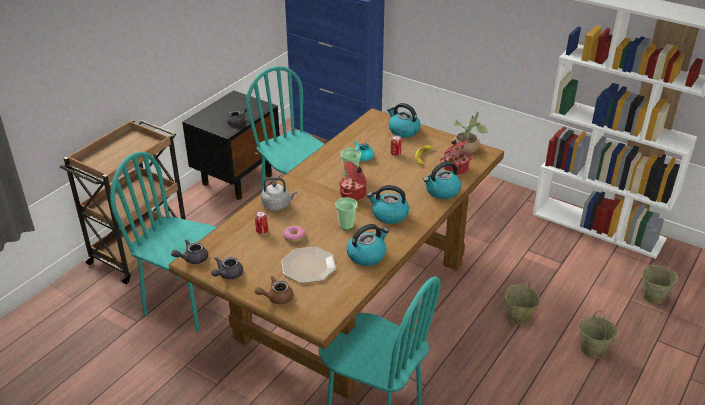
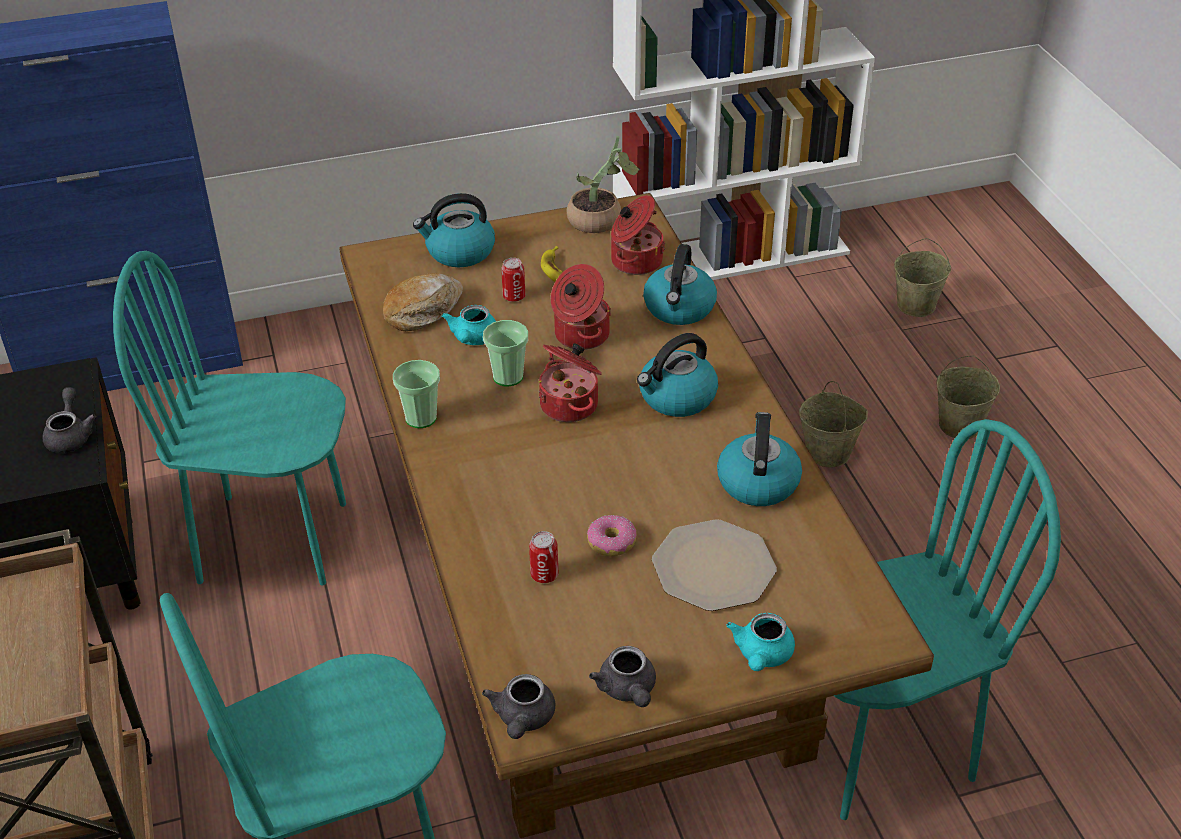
camera: 50 degrees left, 5 degrees up
(276, 297) = (761, 655): brown teapot -> turquoise teapot
(277, 205) = (489, 514): grey kettle -> none
(346, 225) = (649, 461): cup -> cup (421, 418)
(361, 140) = (423, 310): none -> bread
(394, 177) = (580, 335): none -> cooking pot

